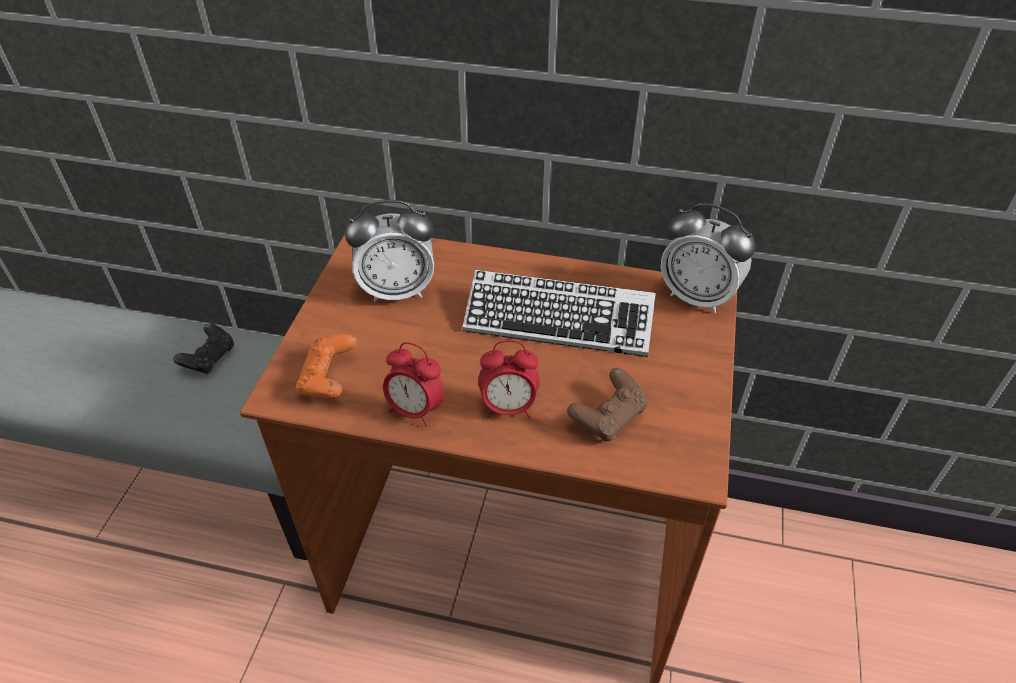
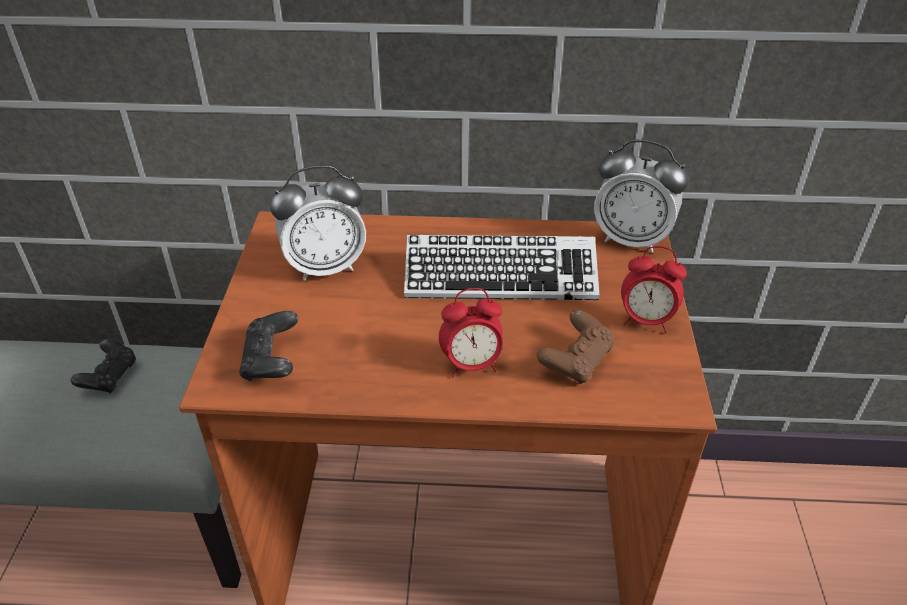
camera: 10 degrees left, 5 degrees down
(328, 379) = (271, 361): orange game controller -> black game controller
(415, 410) = (373, 380): alarm clock -> alarm clock (646, 321)

